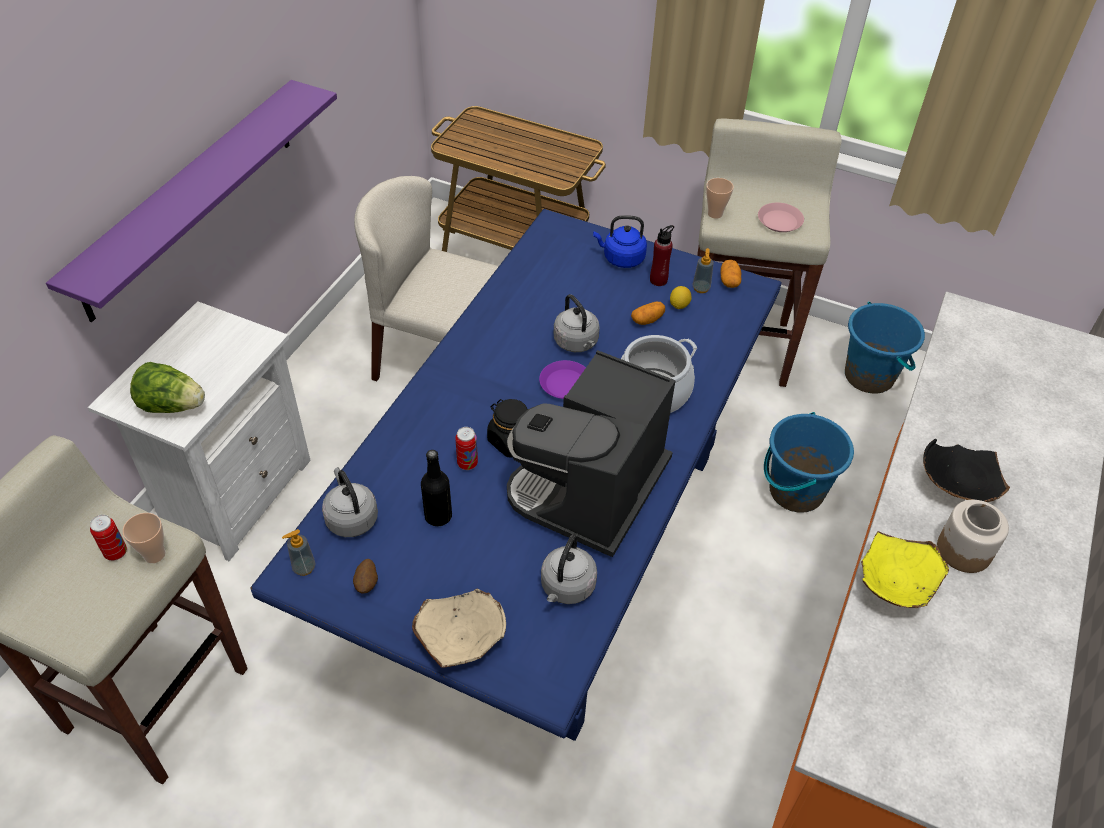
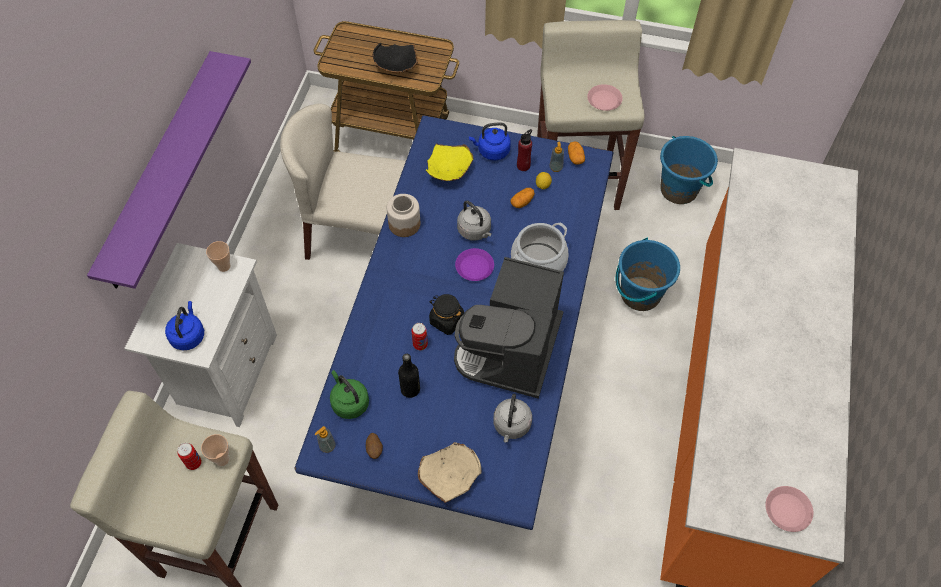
camera: 10 degrees left, 10 degrees up
(172, 405) = (188, 335): lettuce -> blue kettle
(351, 518) = (349, 402): grey kettle -> green kettle
(715, 214) = (555, 101): cup -> cup (224, 266)
(895, 586) = (730, 389): yellow bowl -> yellow bowl (449, 172)
(956, 488) = (760, 308): black bowl -> black bowl (396, 68)
(961, 776) = (787, 510): none -> pink plate
(963, 550) = (771, 353): jar -> jar (404, 224)

